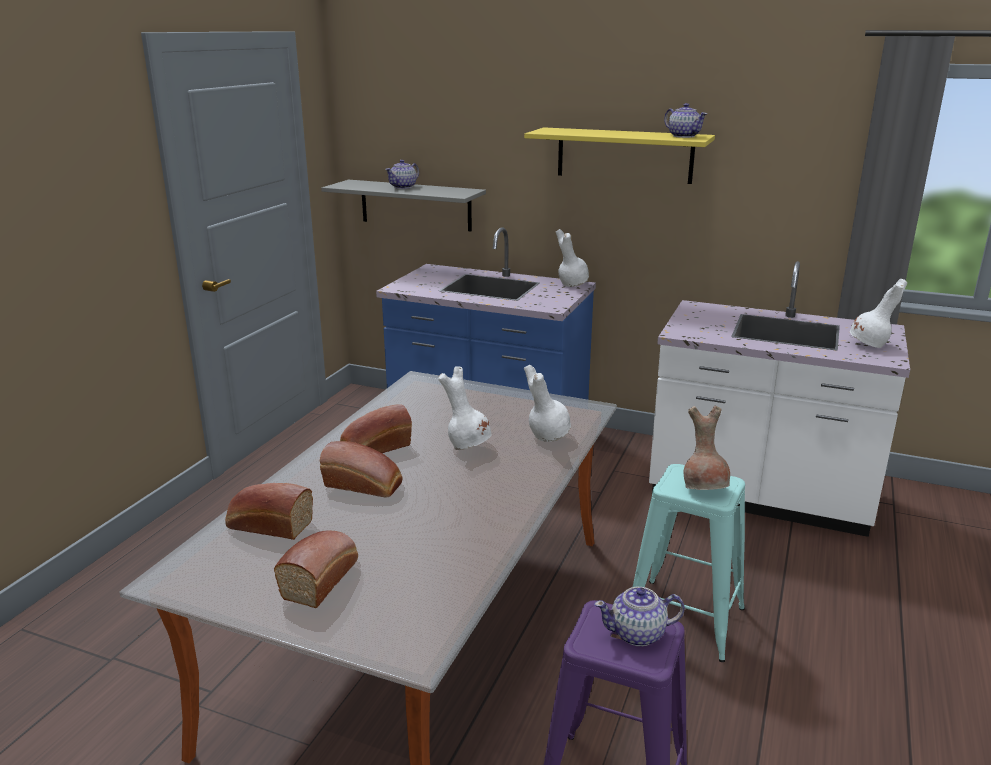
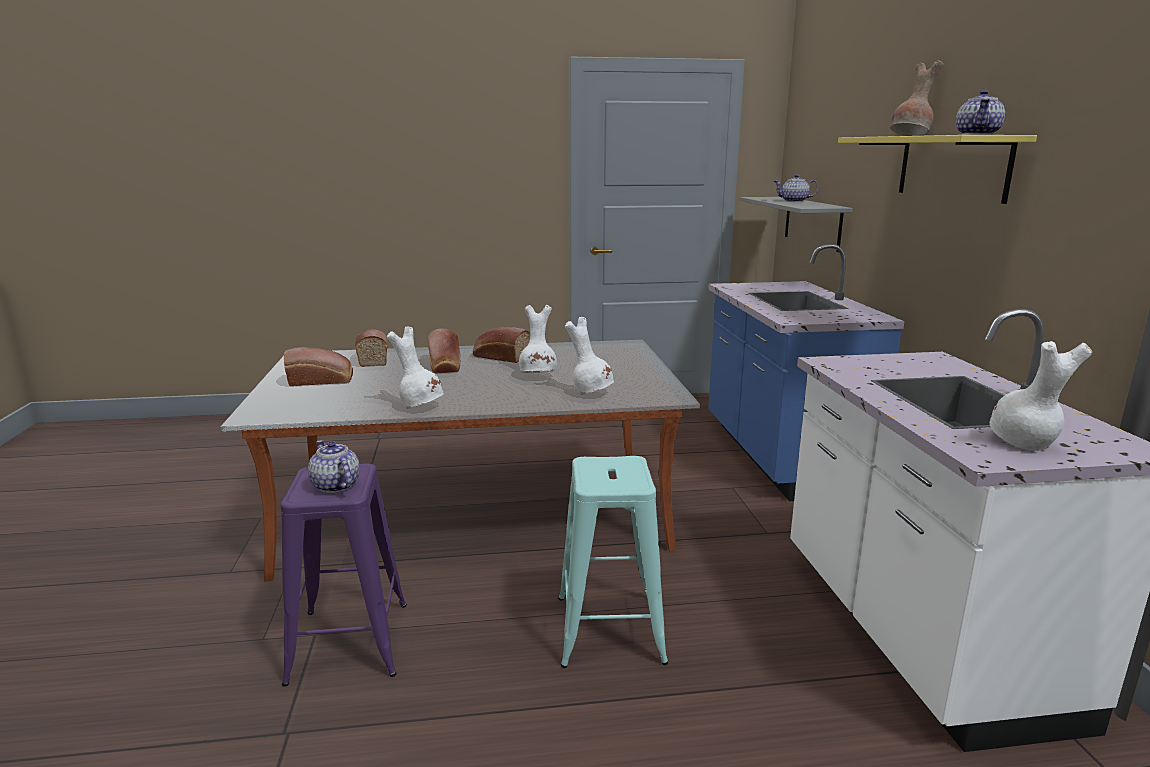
camera: 60 degrees right, 5 degrees down
(571, 284) = (873, 316): white vase -> white vase (421, 406)
(705, 489) = (606, 476): brown vase -> brown vase (911, 136)

